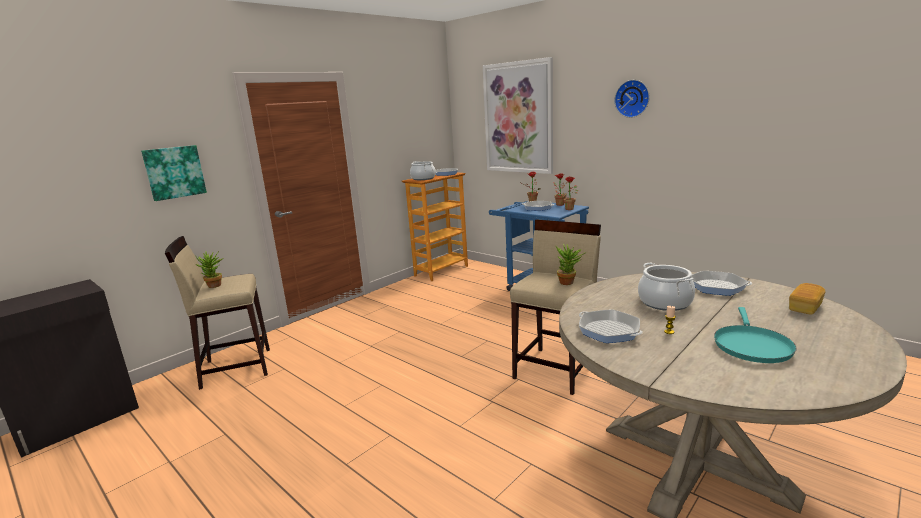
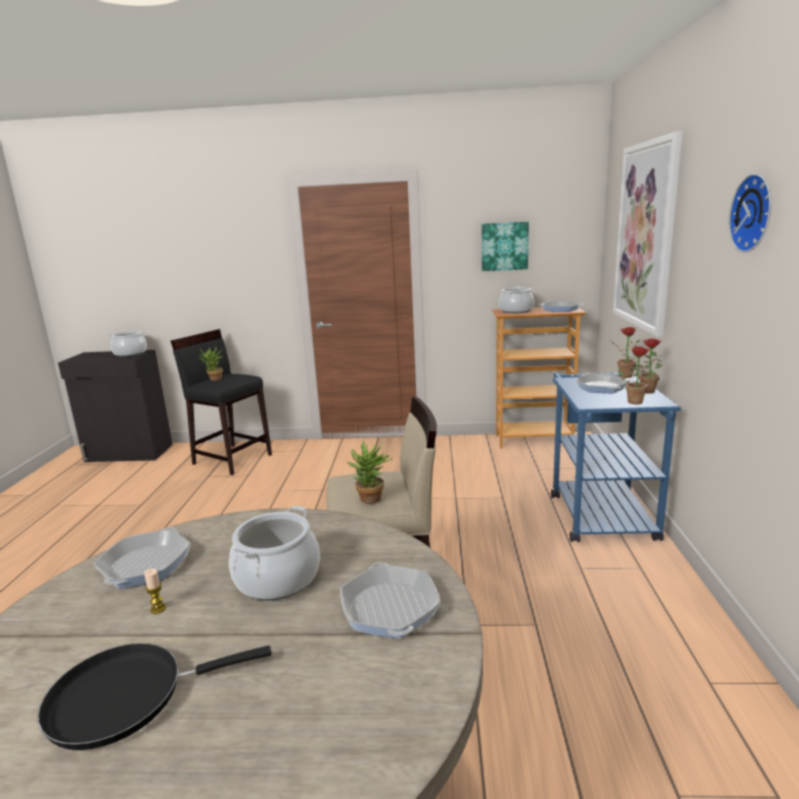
camera: 50 degrees right, 0 degrees up
(68, 289) = (130, 353): none -> cooking pot
(174, 172) = (226, 271): picture -> picture (504, 246)
(236, 368) = (232, 459): beige stool -> black stool
(751, 345) = (126, 697): turquoise frying pan -> black frying pan
(805, 308) = (351, 736): bread -> none

